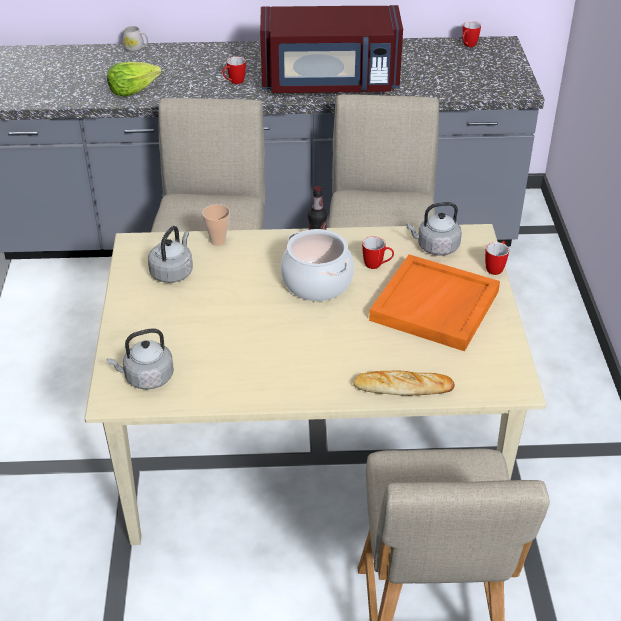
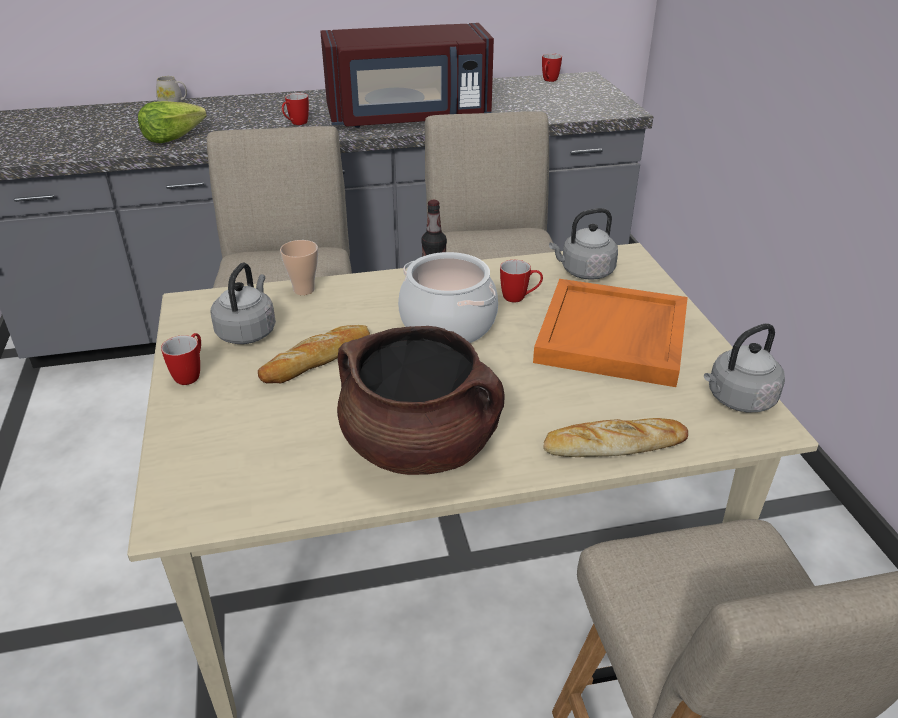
camera: 10 degrees left, 5 degrees down
(146, 378) = (226, 477): grey kettle -> grey kettle (738, 400)
(218, 300) = (317, 359): none -> bread
(274, 373) = (420, 446): none -> brown cooking pot
(496, 267) = (668, 286): mug -> mug (191, 374)

